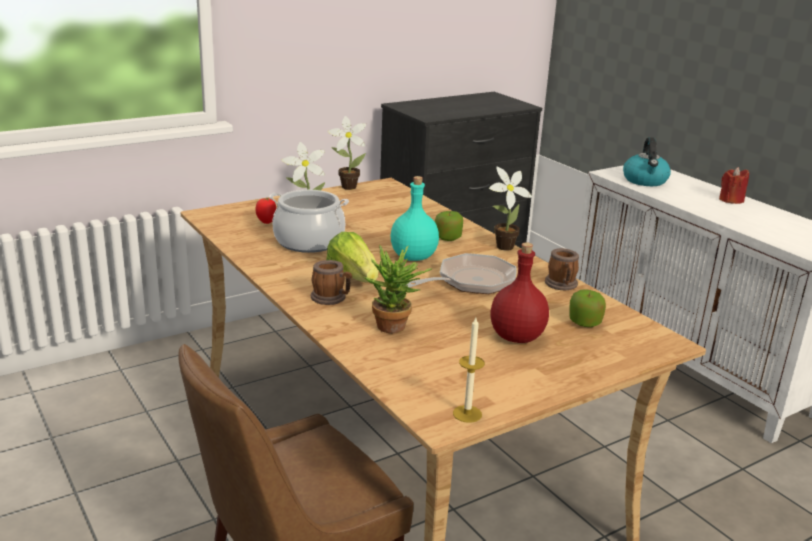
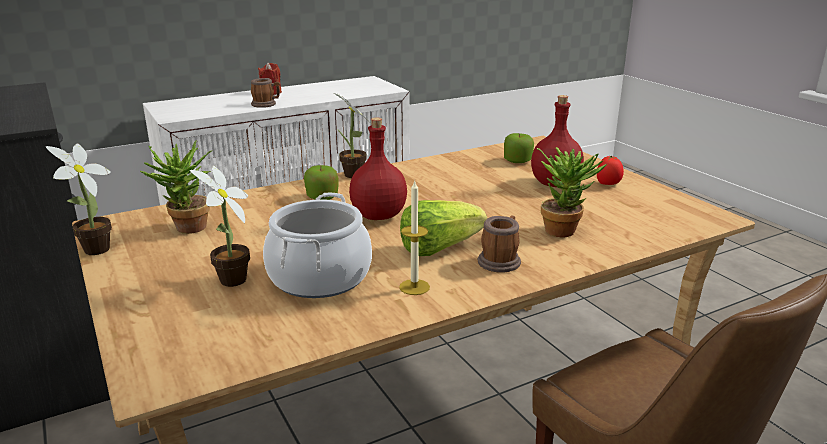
camera: 85 degrees left, 0 degrees up
(266, 222) = (225, 314): tomato -> tomato (608, 184)
(379, 204) = (187, 230): none -> potted plant
(414, 257) = (379, 215): turquoise bottle -> red bottle
(467, 414) = (696, 208): candle -> candle (414, 287)
(470, 282) = (443, 193): frying pan -> none
(562, 285) = (445, 161): mug -> mug (266, 104)
(645, 181) = (204, 109): kettle -> none

